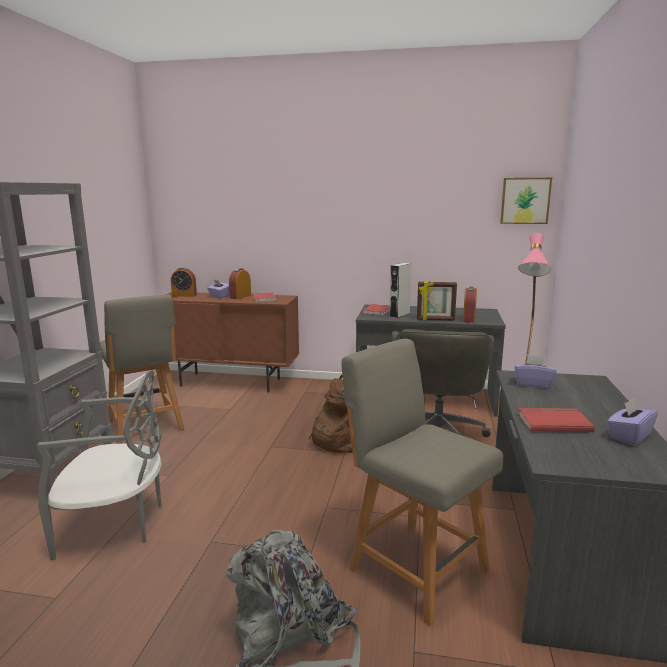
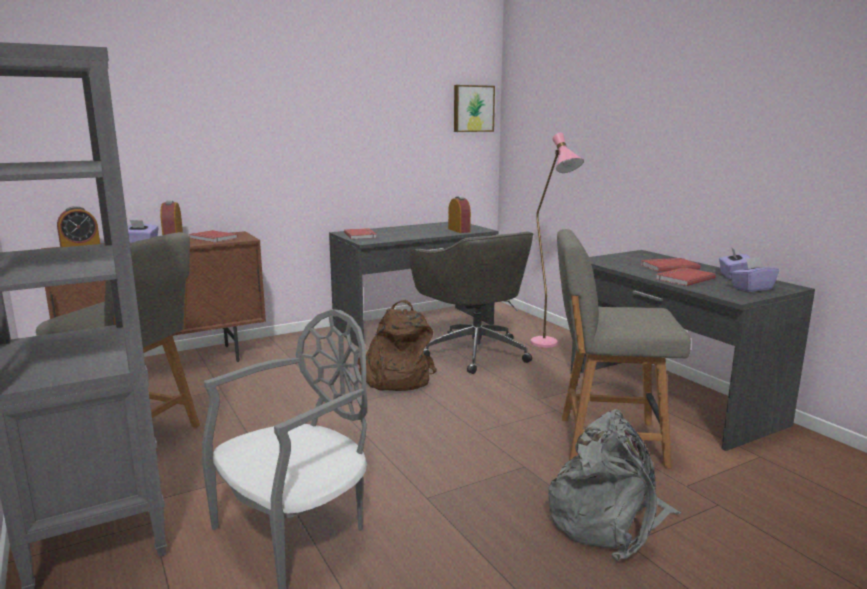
camera: 40 degrees left, 0 degrees up
(399, 315) = (390, 235): grey speaker -> none
(435, 320) = (433, 235): picture frame -> none
(533, 384) = (618, 262): purple tissue box -> purple tissue box (752, 288)
(576, 403) = (668, 267): none -> red book

